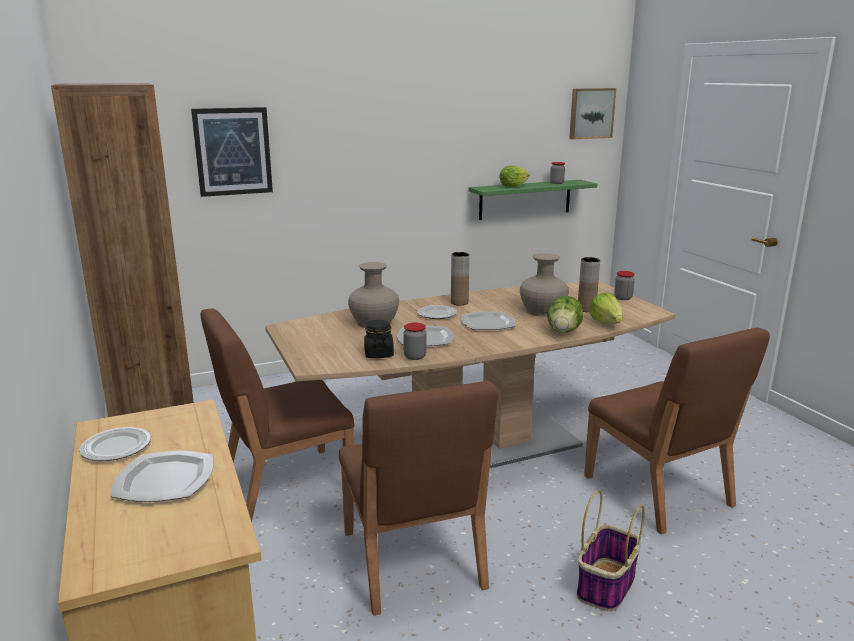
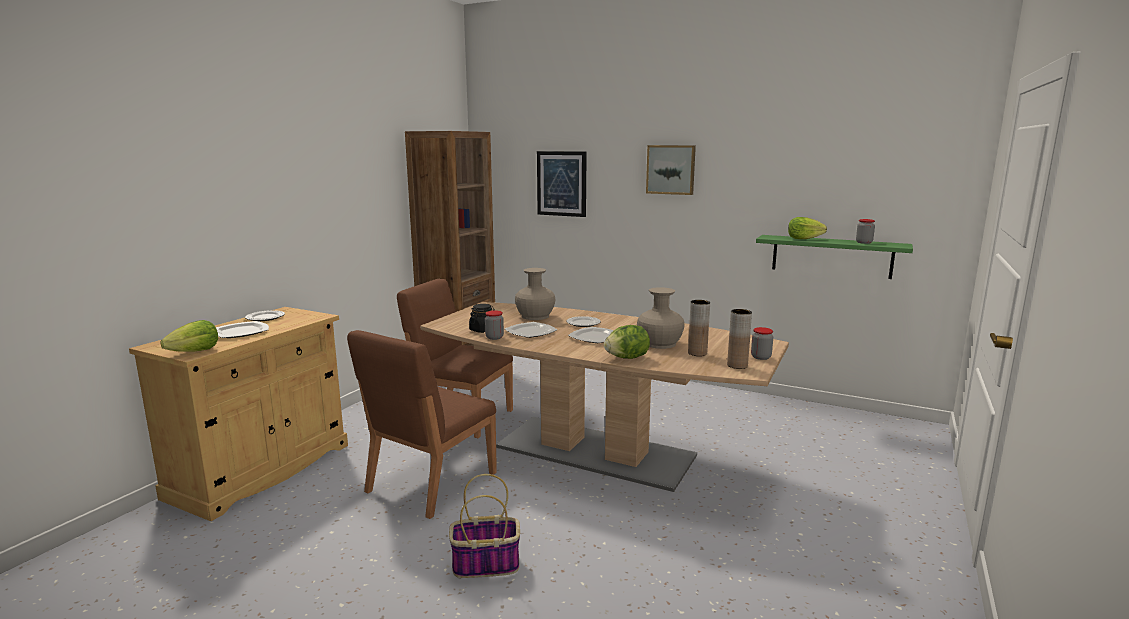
camera: 50 degrees right, 5 degrees down
(459, 302) = (621, 322): brown vase -> brown vase (737, 365)
(591, 113) = (932, 168): picture -> picture (671, 169)
(606, 323) = (678, 365): lettuce -> lettuce (195, 352)
(658, 492) = (657, 550): brown chair -> none

